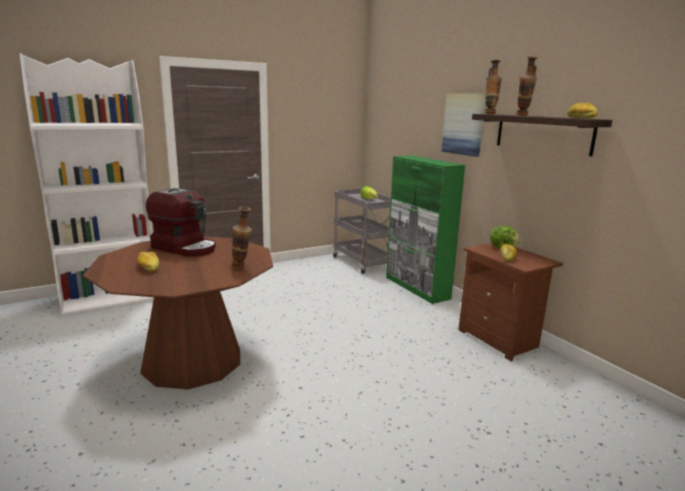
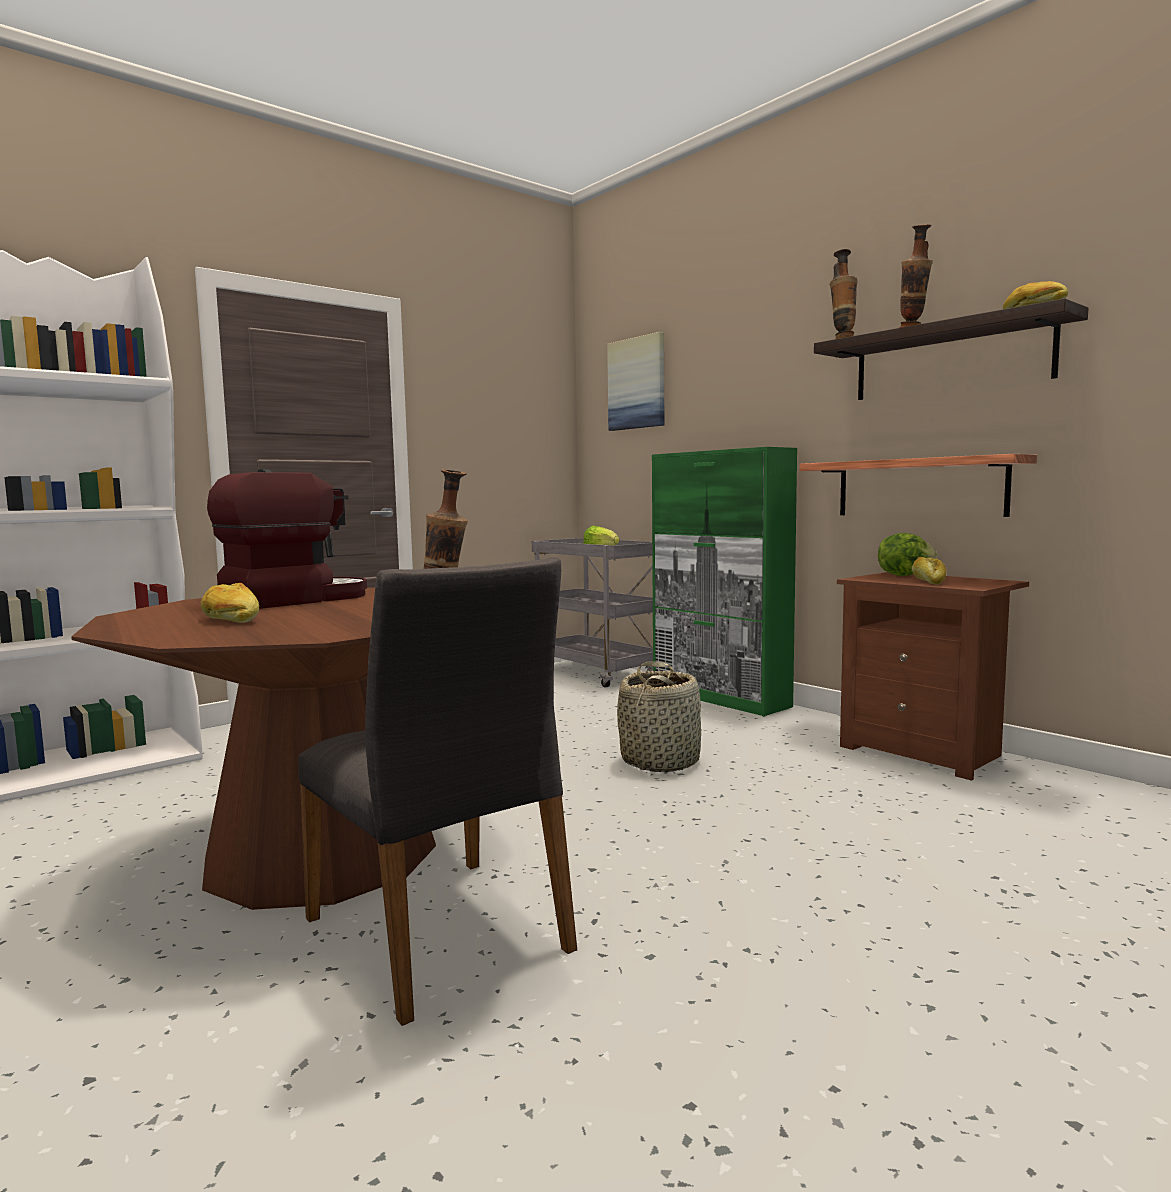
camera: 10 degrees left, 10 degrees down
(185, 248) = (294, 599): coffee machine -> coffee machine turned 60 degrees counterclockwise
(224, 411) = (442, 933): none -> grey chair
(364, 327) = (660, 761): none -> basket
(464, 124) = (784, 378): picture -> picture (637, 383)
(520, 200) = (919, 488): none -> shelf

